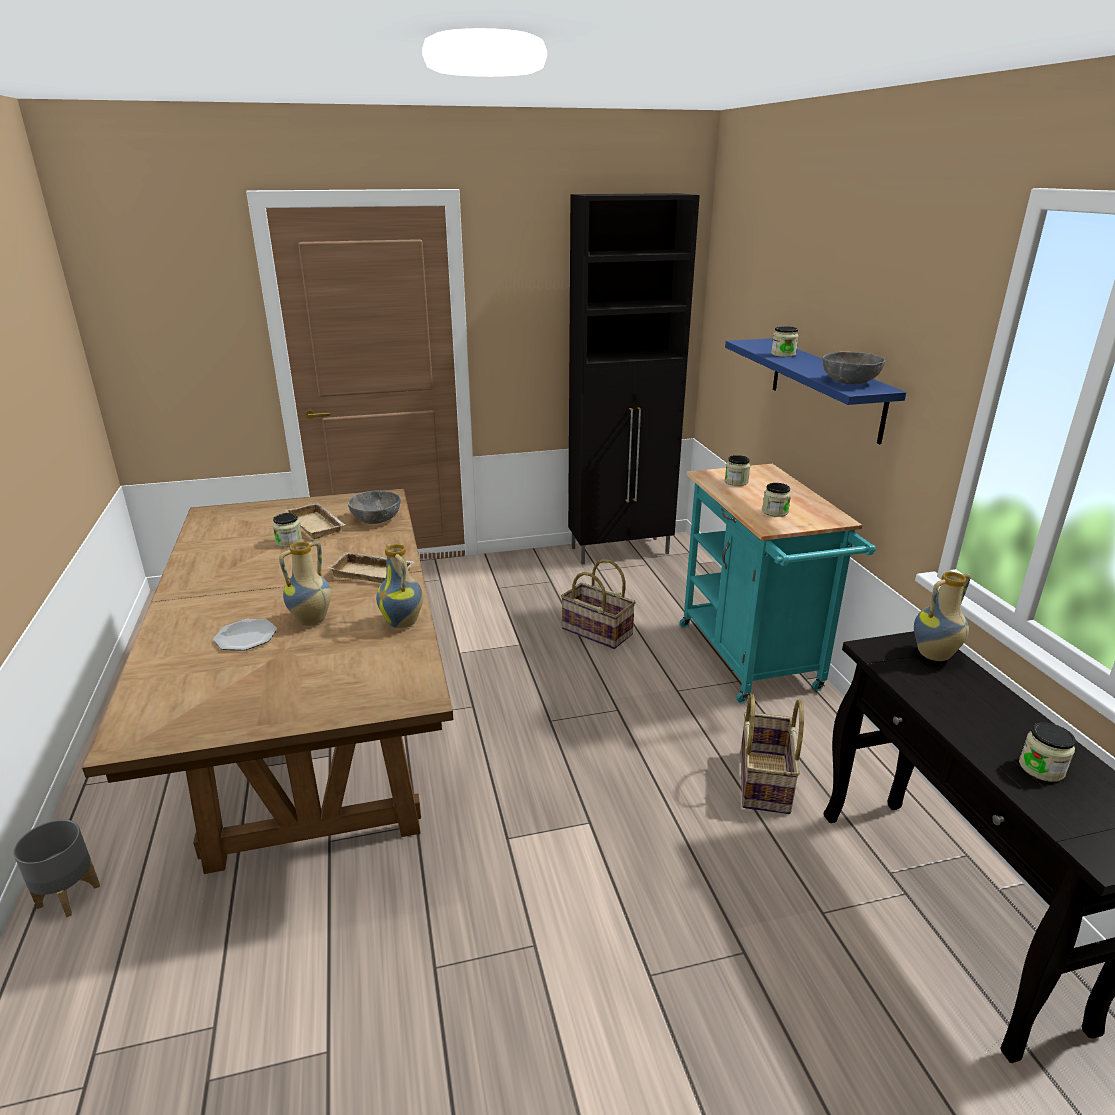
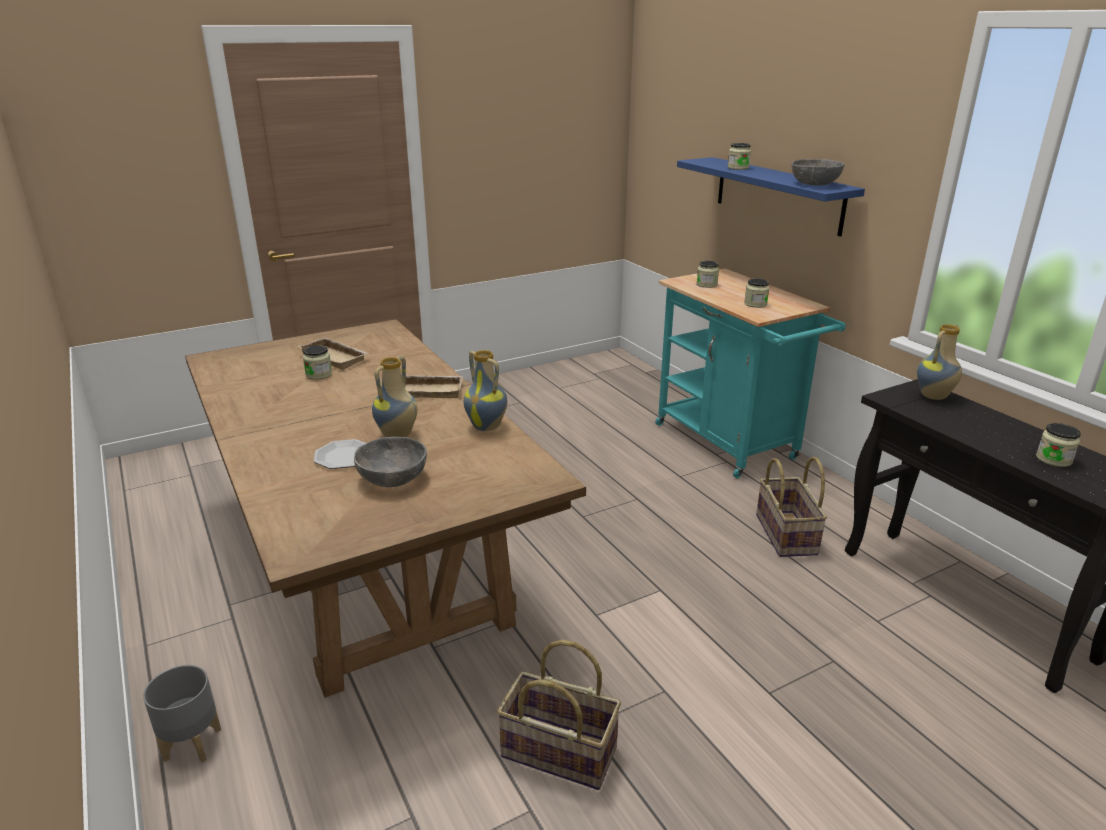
camera: 15 degrees left, 0 degrees up
(376, 519) = (390, 347): grey bowl -> grey bowl (392, 478)
(596, 632) = (584, 439): basket -> basket (557, 753)
(621, 551) = (571, 369): black cabinet -> none

